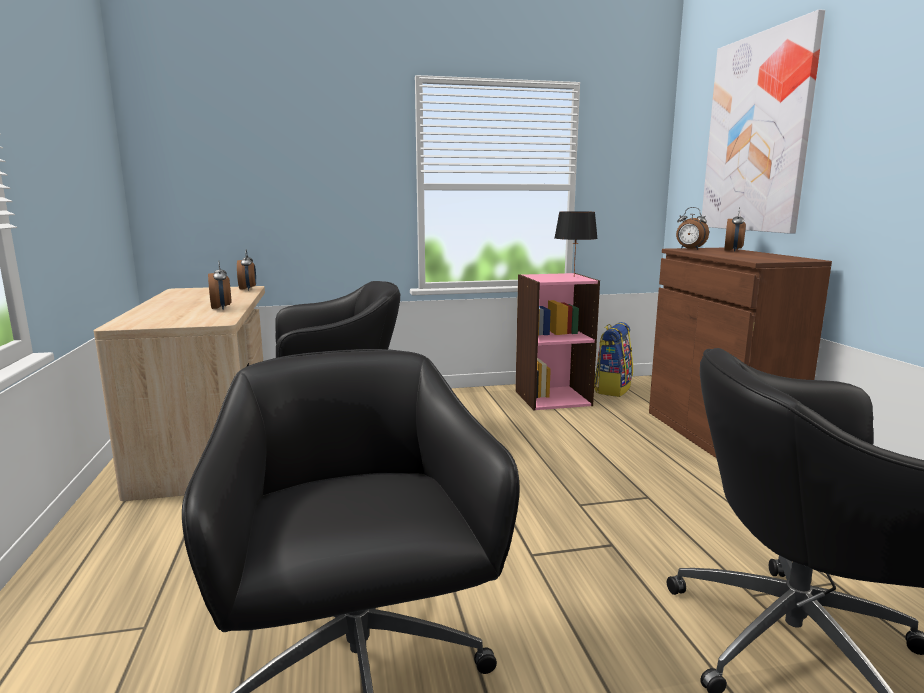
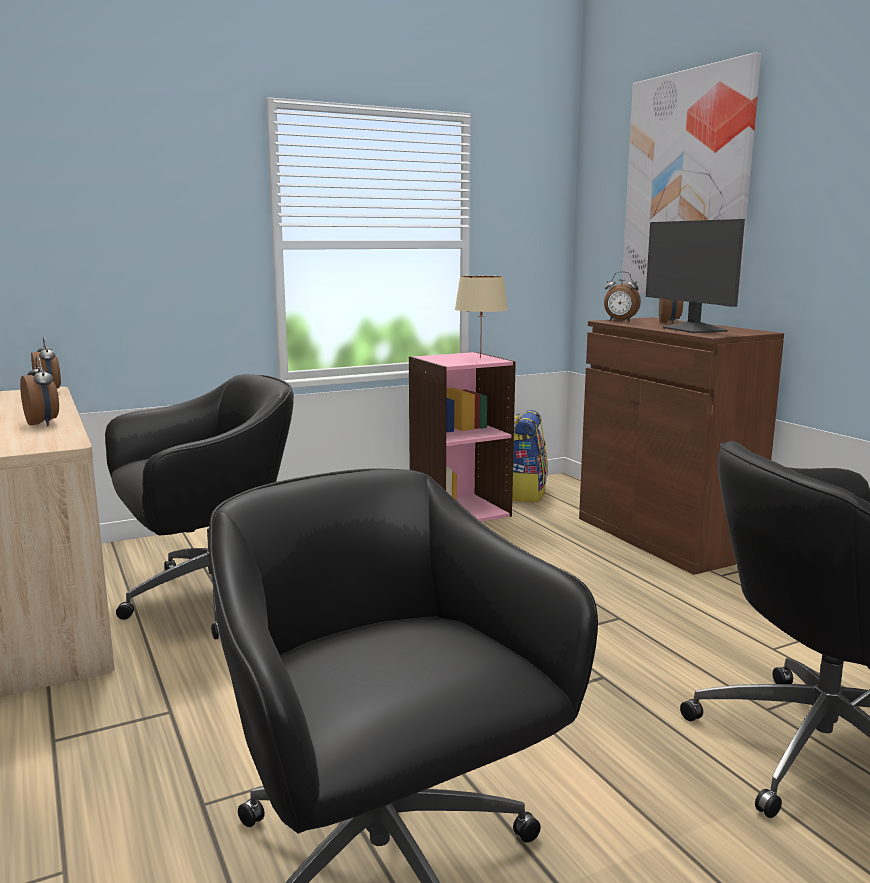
camera: 15 degrees left, 0 degrees up
(574, 277) = (481, 357): black table lamp -> beige table lamp
(746, 256) = (693, 329): none -> monitor

